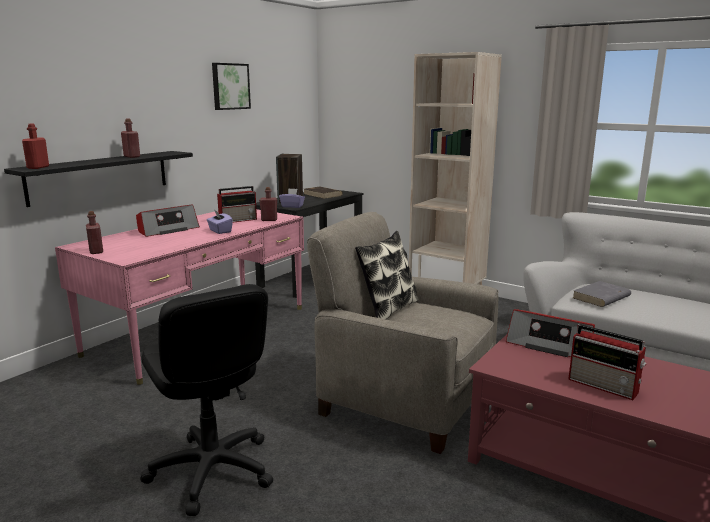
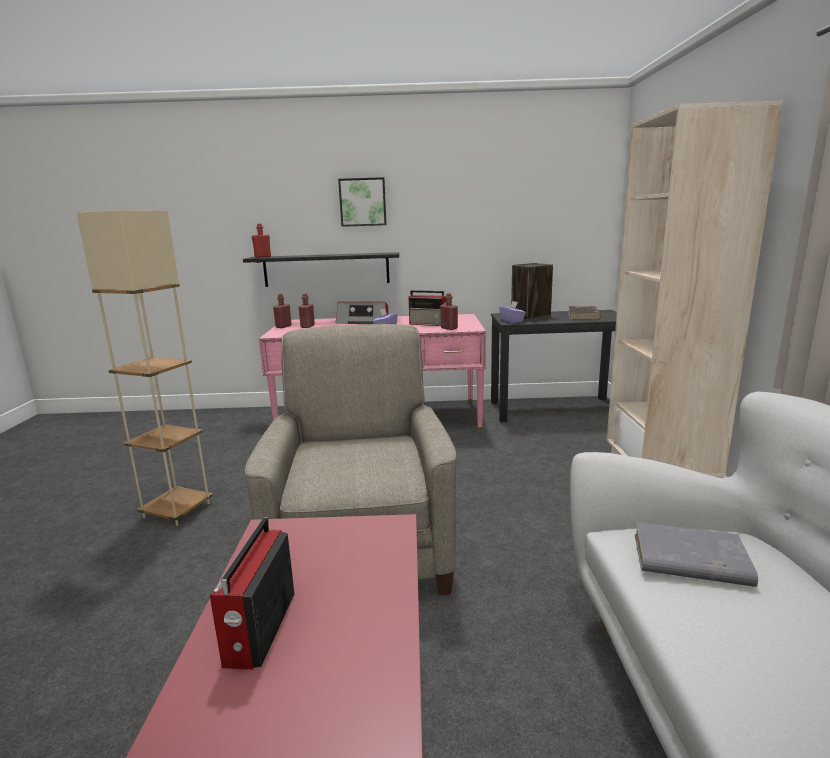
camera: 55 degrees right, 0 degrees up
(132, 156) = (346, 254): red bottle -> red bottle (307, 326)
(211, 471) = (177, 510): black office chair -> beige floor lamp
(230, 86) = (476, 189): picture -> picture (363, 202)
(388, 310) = (363, 438): pillow -> none
(550, 345) = (374, 553): radio -> none

